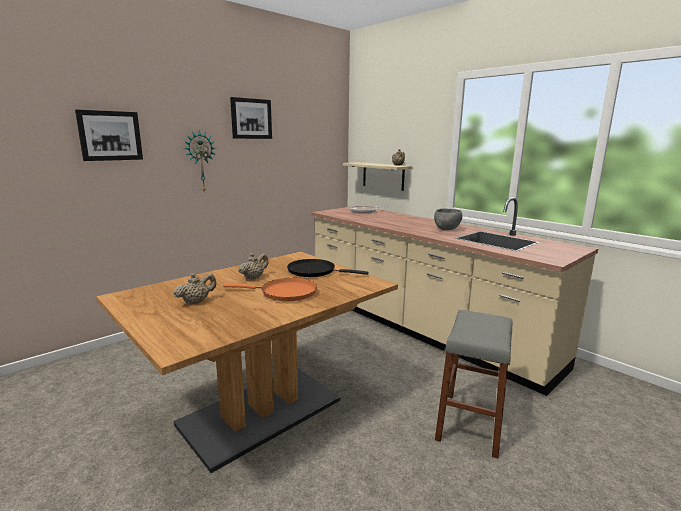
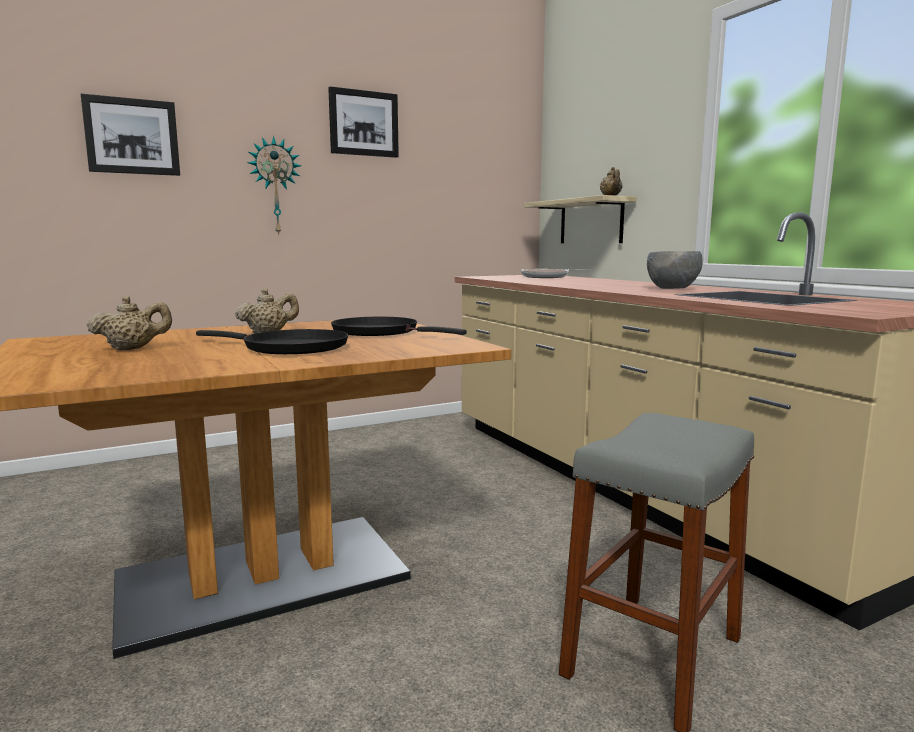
camera: 15 degrees right, 5 degrees down
(285, 293) = (289, 348): orange frying pan -> black frying pan

